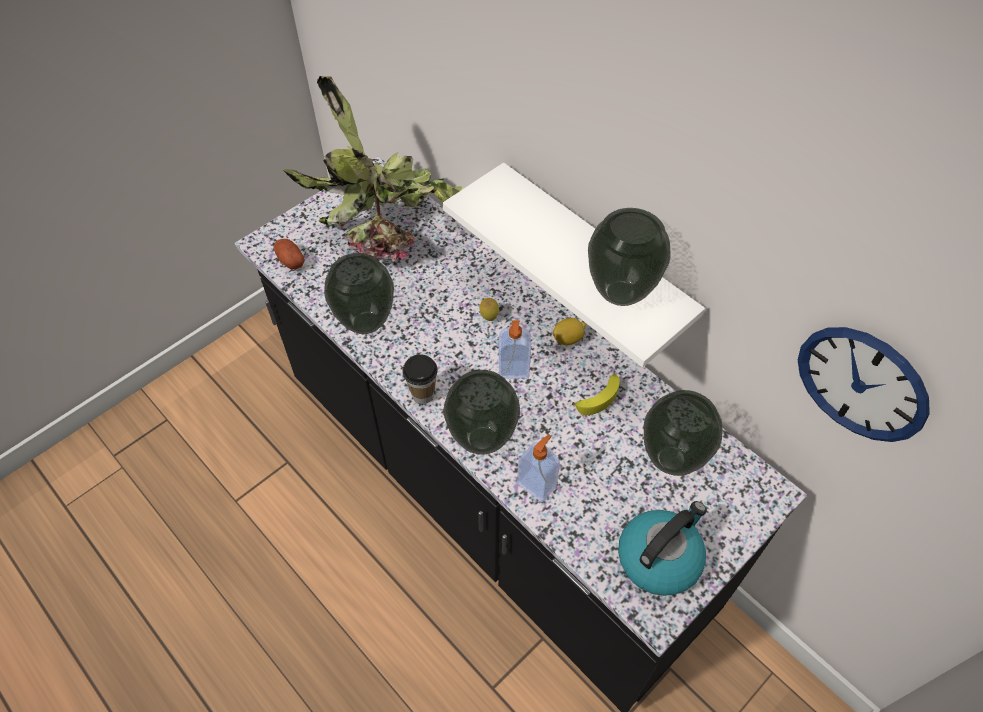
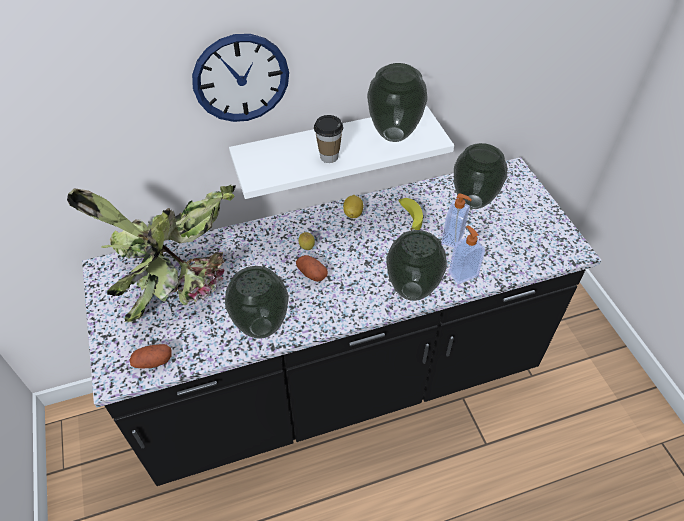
camera: 65 degrees left, 5 degrees down
(423, 394) = (354, 312): cup -> cup (329, 157)
(456, 336) = (311, 273): none -> potato
(513, 370) = (363, 252): soap dispenser -> soap dispenser (453, 239)
(659, 557) = (539, 235): kettle -> none
(861, 383) = (532, 59): wall clock -> wall clock (241, 78)

